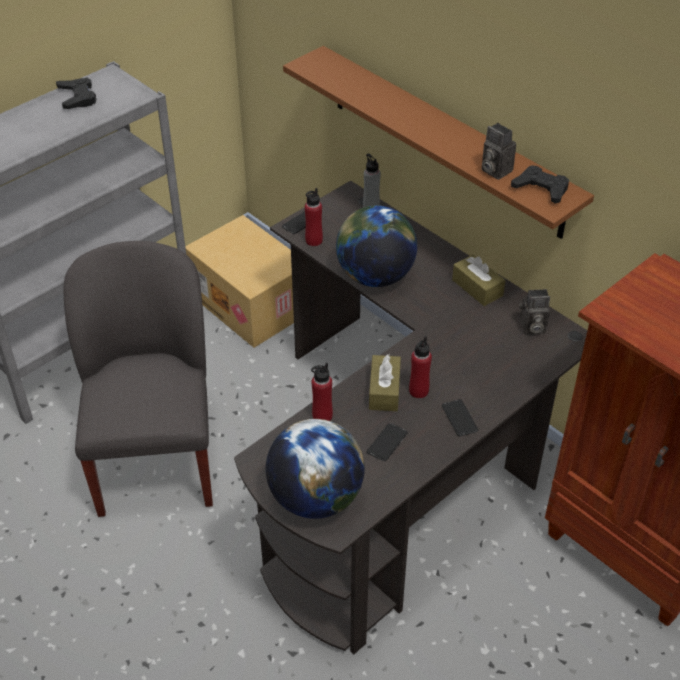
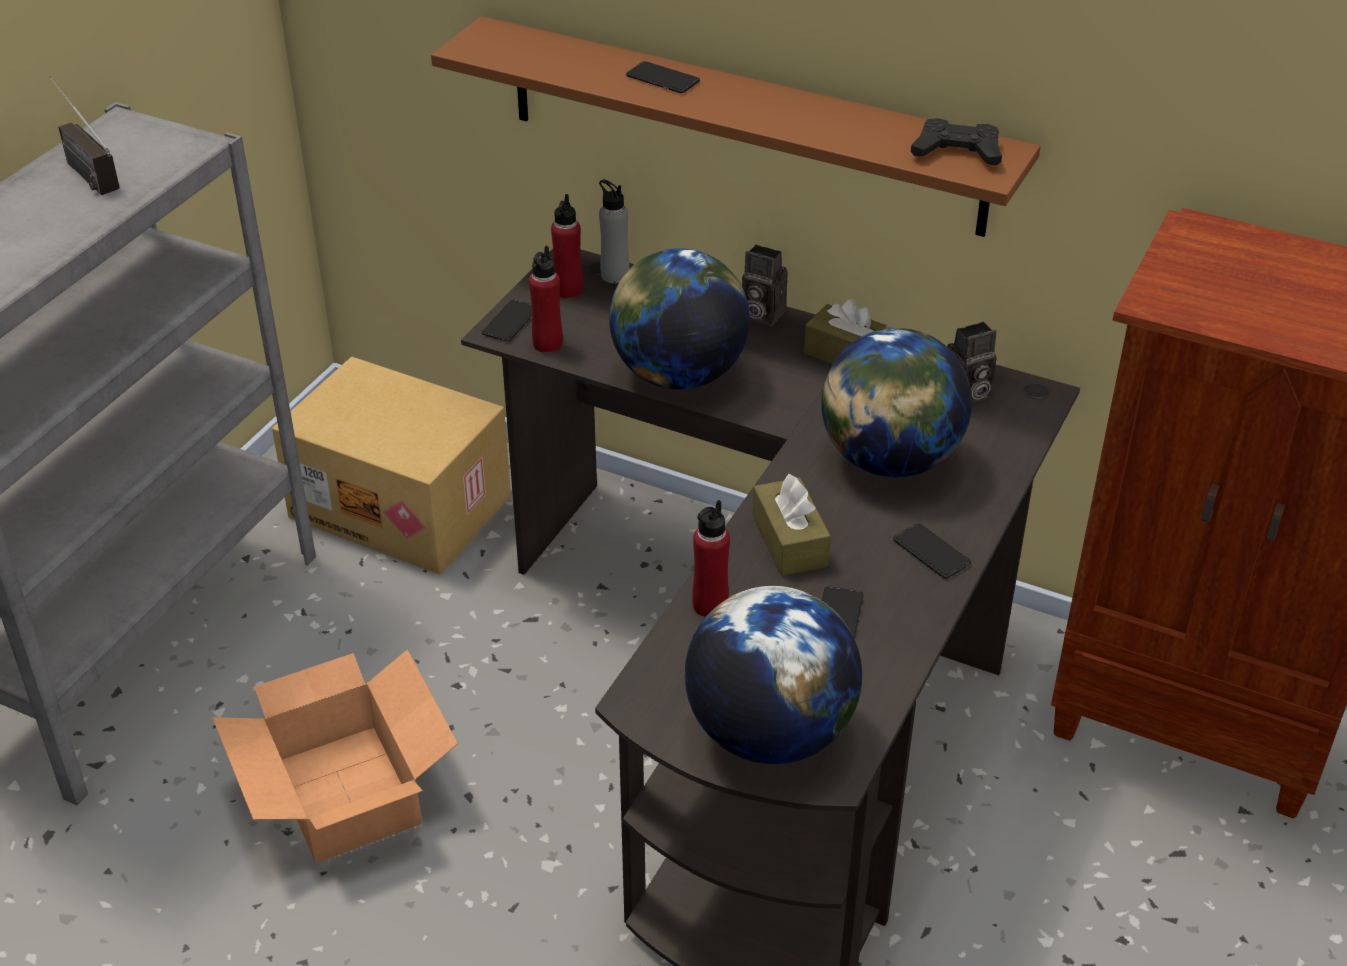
camera: 20 degrees left, 5 degrees down
(77, 97) = (81, 168): black game controller -> radio
(156, 455) = (347, 791): grey chair -> cardboard box
(399, 106) = (662, 79): none -> phone
(418, 391) = (844, 528): red bottle -> red bottle (568, 290)
(465, 357) = (889, 460): none -> globe
(494, 170) = (870, 140): camera -> camera (760, 314)

